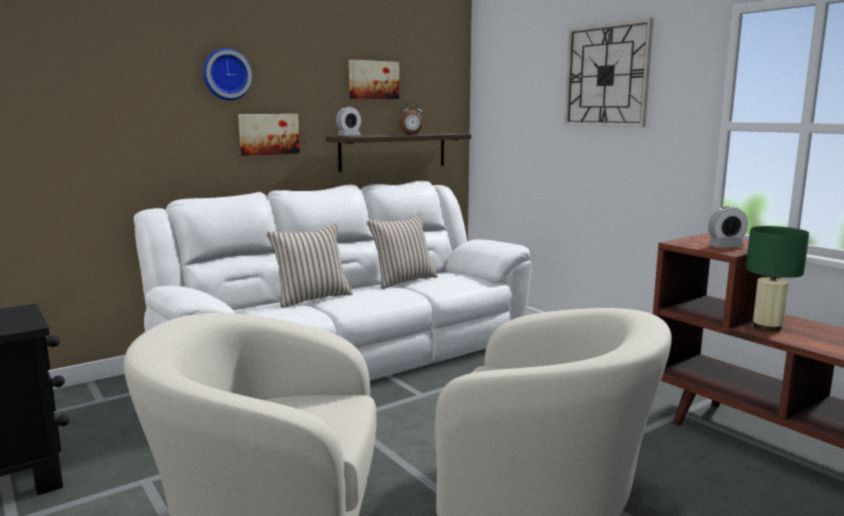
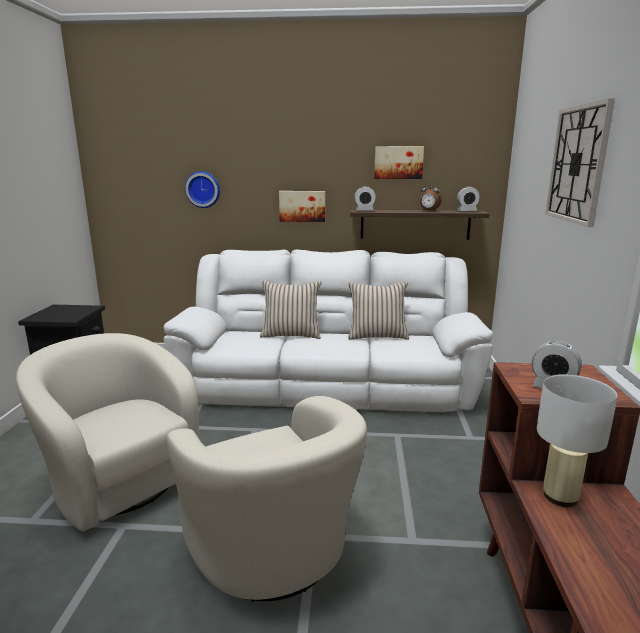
camera: 40 degrees right, 5 degrees up
(226, 74) = (271, 161): wall clock -> wall clock (203, 189)
(444, 133) = (467, 211): none -> alarm clock
(767, 327) = (560, 496): green table lamp -> white table lamp

